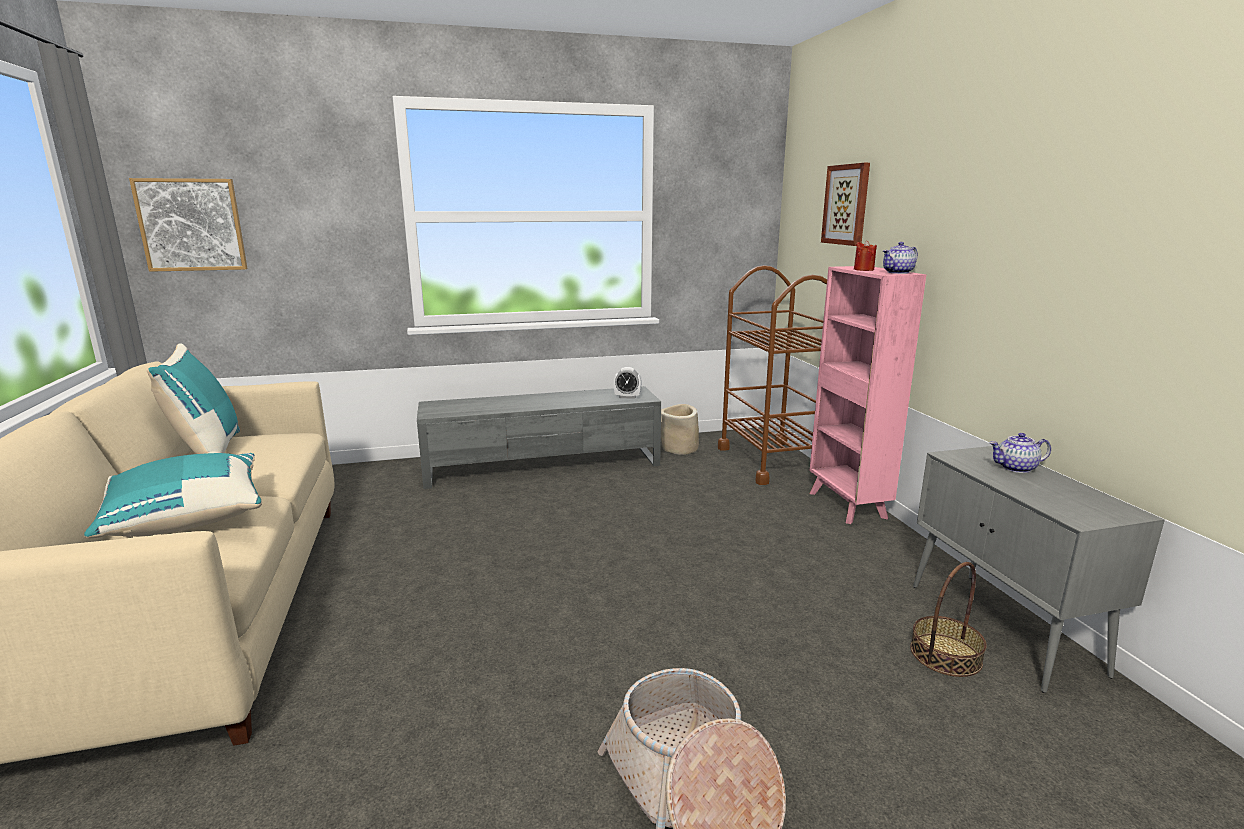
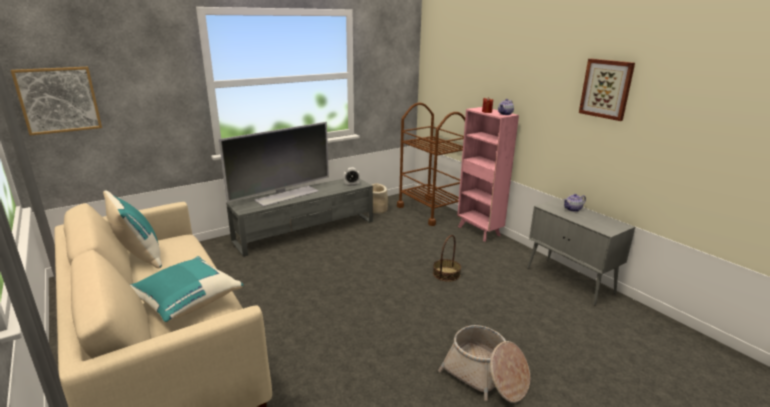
camera: 20 degrees left, 5 degrees up
(511, 401) = (286, 195): none -> television
(846, 205) = (466, 71): picture -> picture (606, 89)
(945, 655) = (553, 297): basket -> basket (446, 274)

